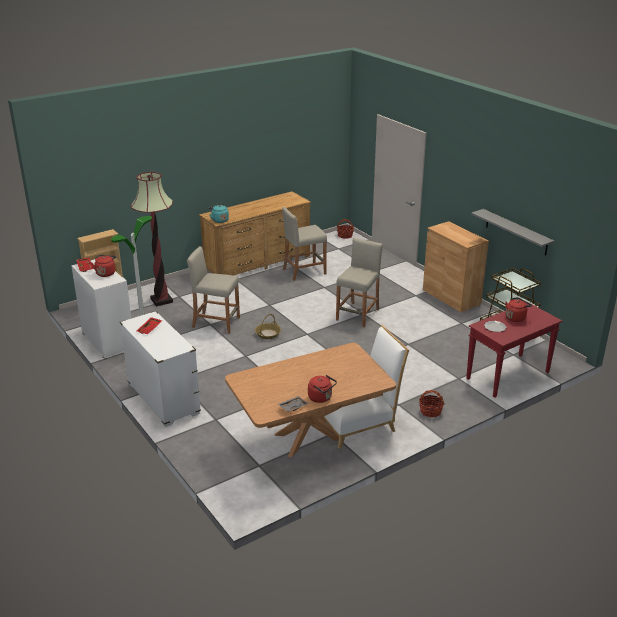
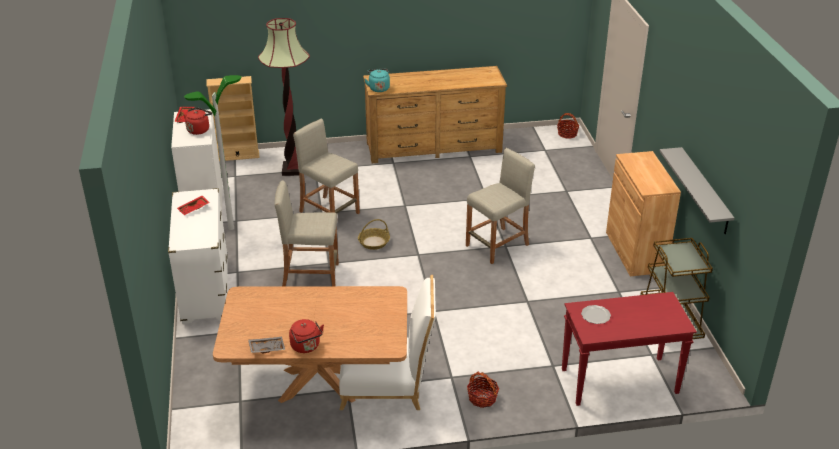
camera: 25 degrees right, 5 degrees up
(304, 271) = (479, 171): beige stool -> beige stool (310, 275)
(516, 317) = (636, 310): red kettle -> none

